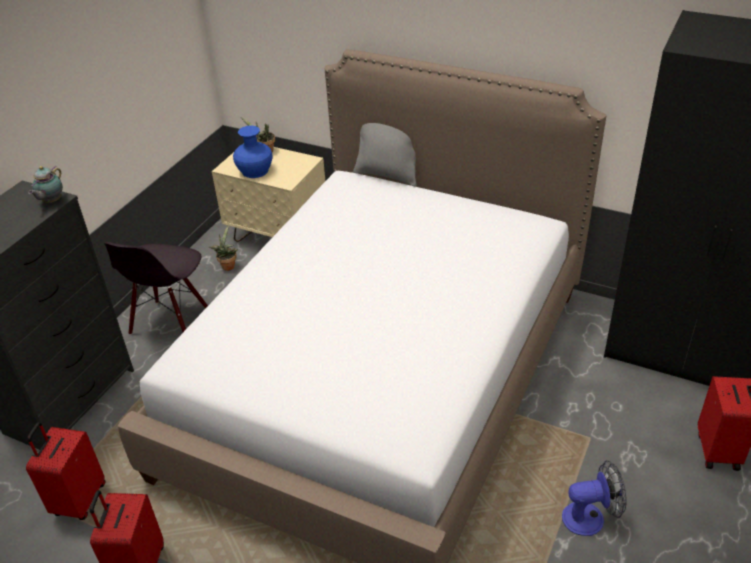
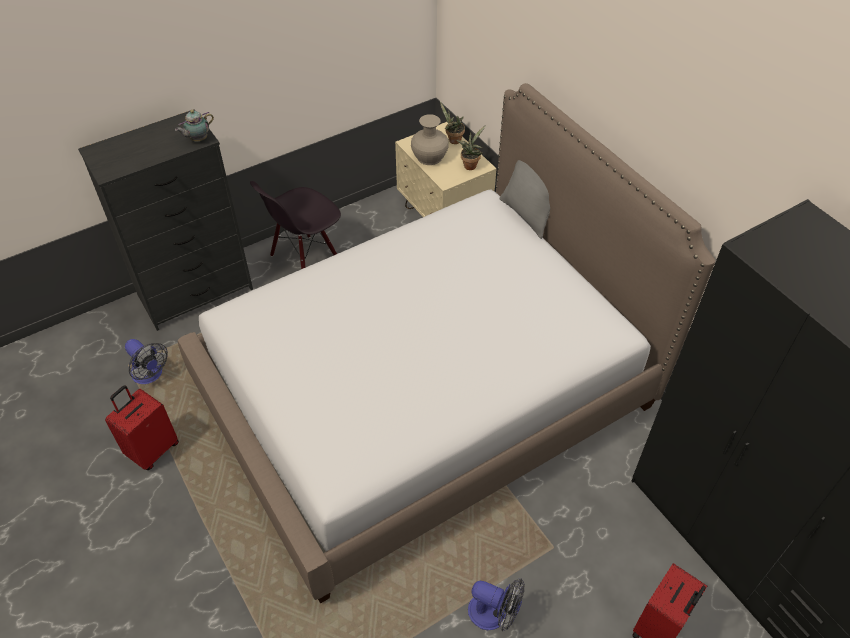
camera: 30 degrees right, 10 degrees up
(78, 500) = (150, 375): red suitcase -> fan
(228, 265) = (384, 228): potted plant -> potted plant (470, 165)
(255, 170) = (429, 157): blue vase -> beige vase

